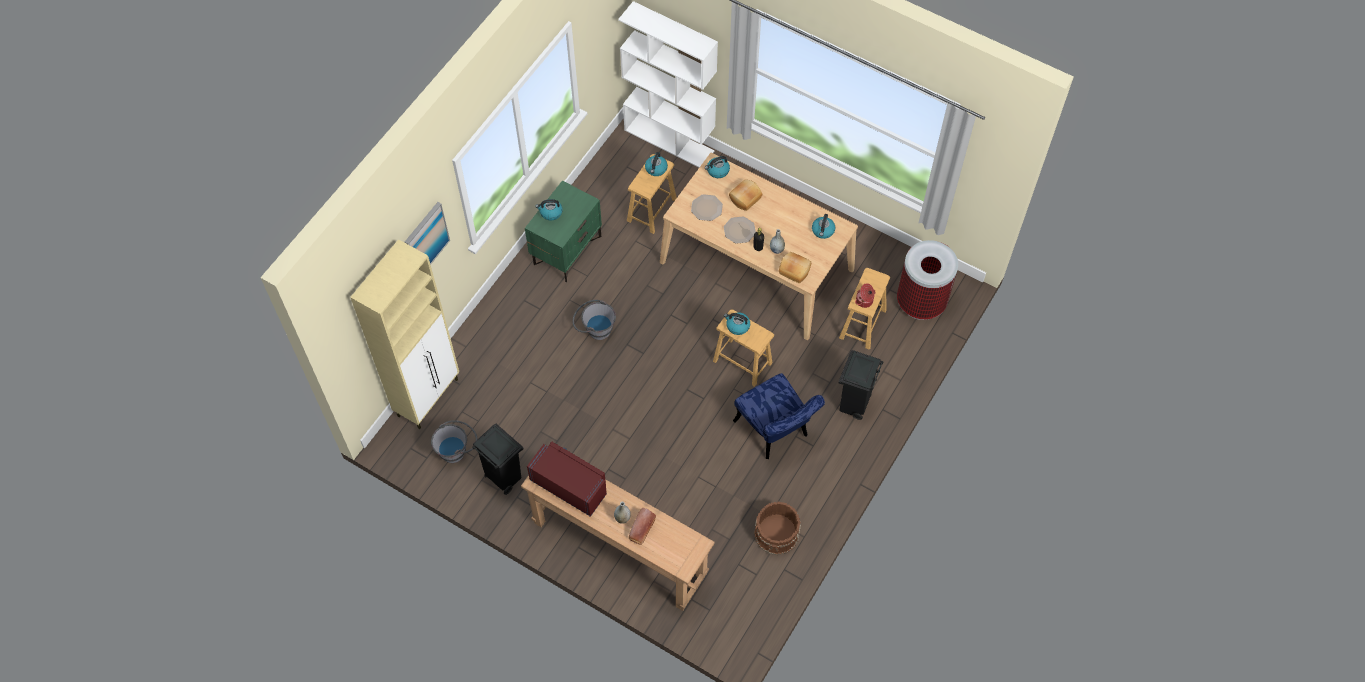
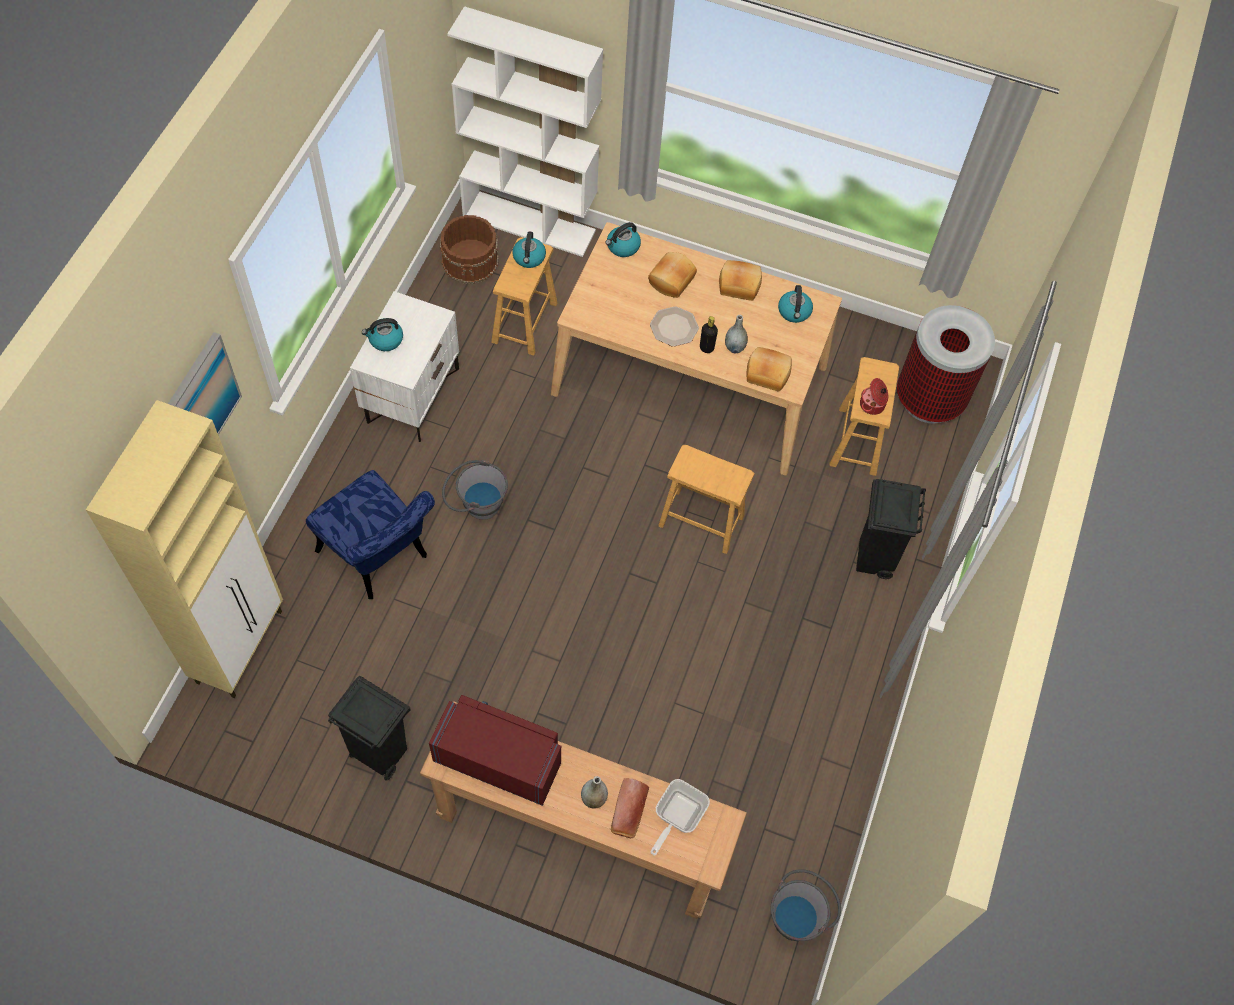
camera: 15 degrees left, 0 degrees up
(457, 450) = (299, 721): grey bucket -> grey bucket (798, 914)
(567, 249) = (412, 394): green nightstand -> white nightstand
(670, 537) = (676, 817): none -> frying pan
(706, 208) = (618, 302): plate -> none
(737, 326) = (698, 468): kettle -> none
(775, 432) = (772, 617): blue chair -> blue chair (379, 559)
(777, 533) = (810, 770): brown bucket -> brown bucket (471, 260)
(790, 207) = (739, 284): none -> bread

